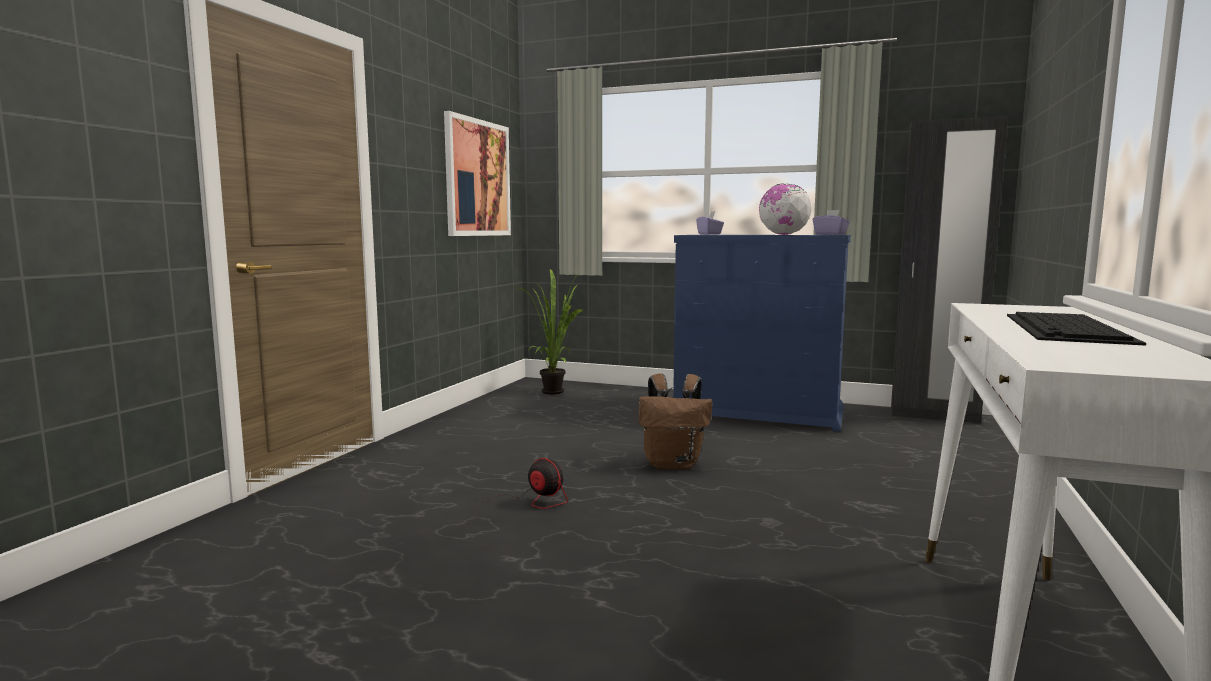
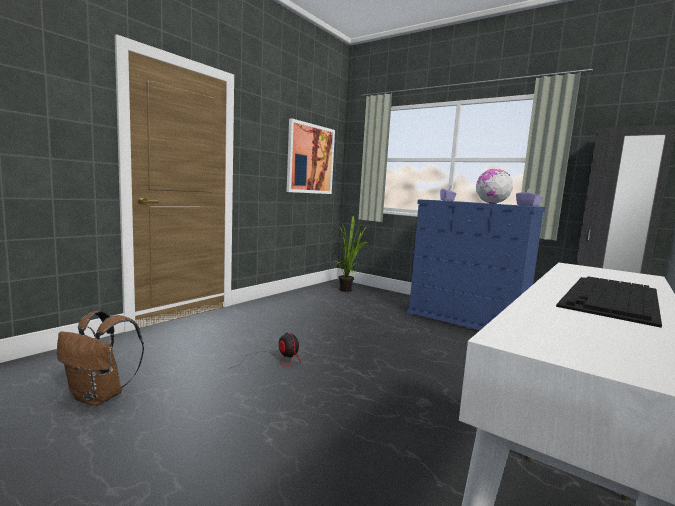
camera: 15 degrees right, 0 degrees up
(673, 464) = (386, 348): brown backpack -> brown backpack (100, 396)

